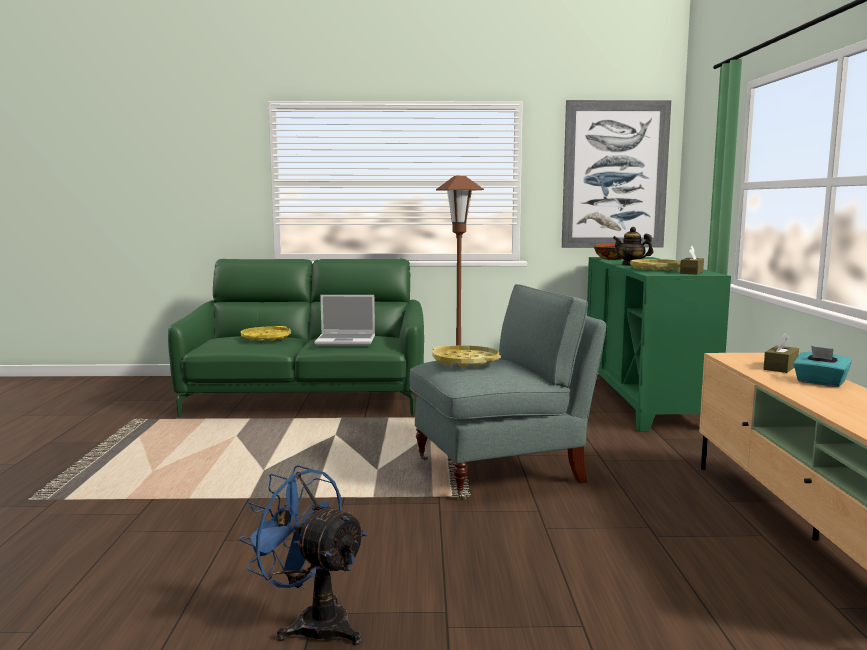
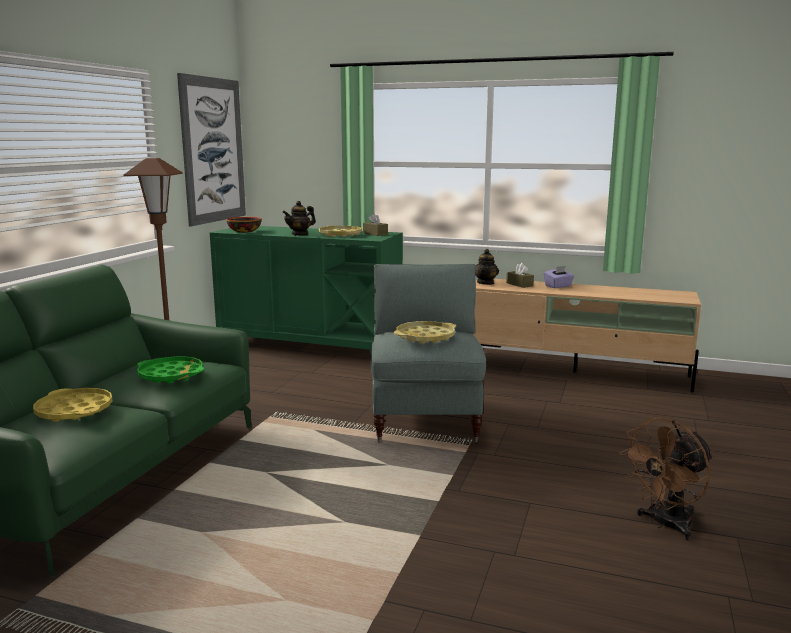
camera: 70 degrees left, 5 degrees up
(312, 622) = (665, 525): blue fan -> brown fan
(346, 341) = (171, 375): laptop -> green tray
(750, 356) = (485, 283): none -> teapot
(820, 382) = (558, 286): turquoise tissue box -> purple tissue box

